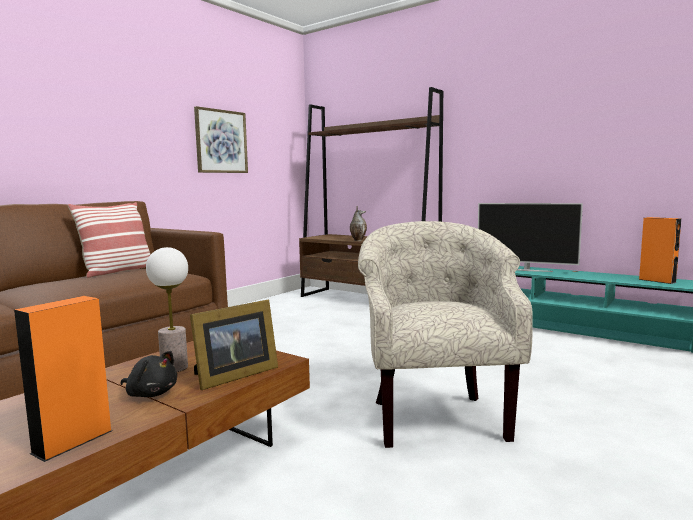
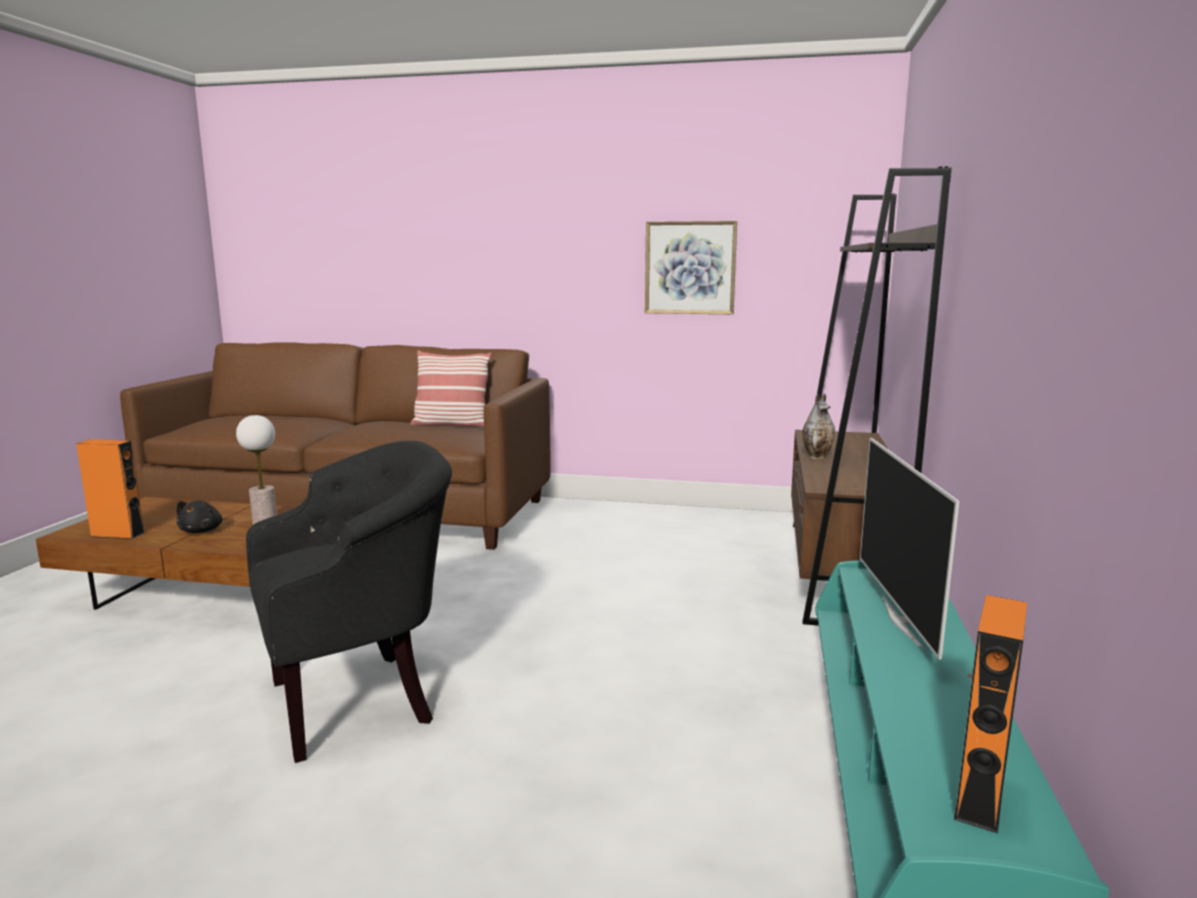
camera: 65 degrees right, 5 degrees up
(233, 376) = (243, 544): picture frame -> none
(435, 416) = (361, 699): beige armchair -> black armchair

